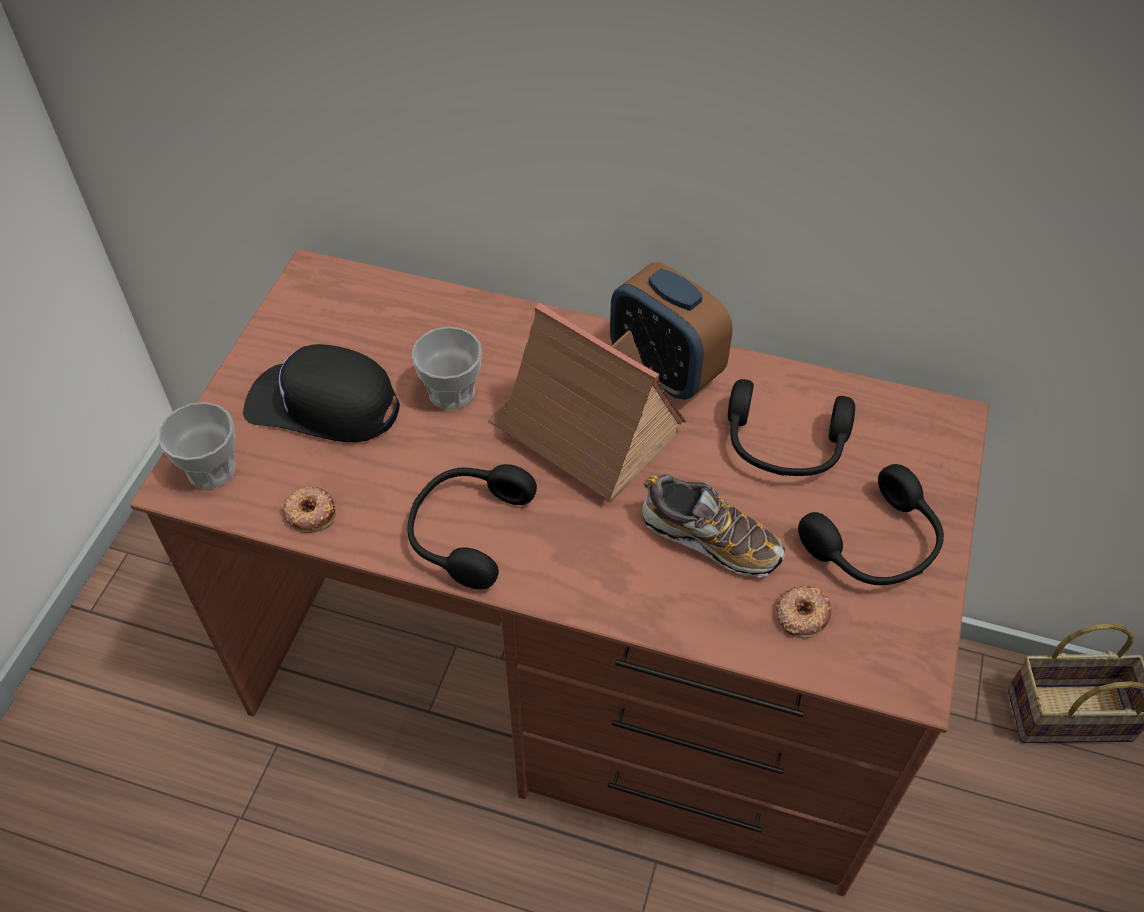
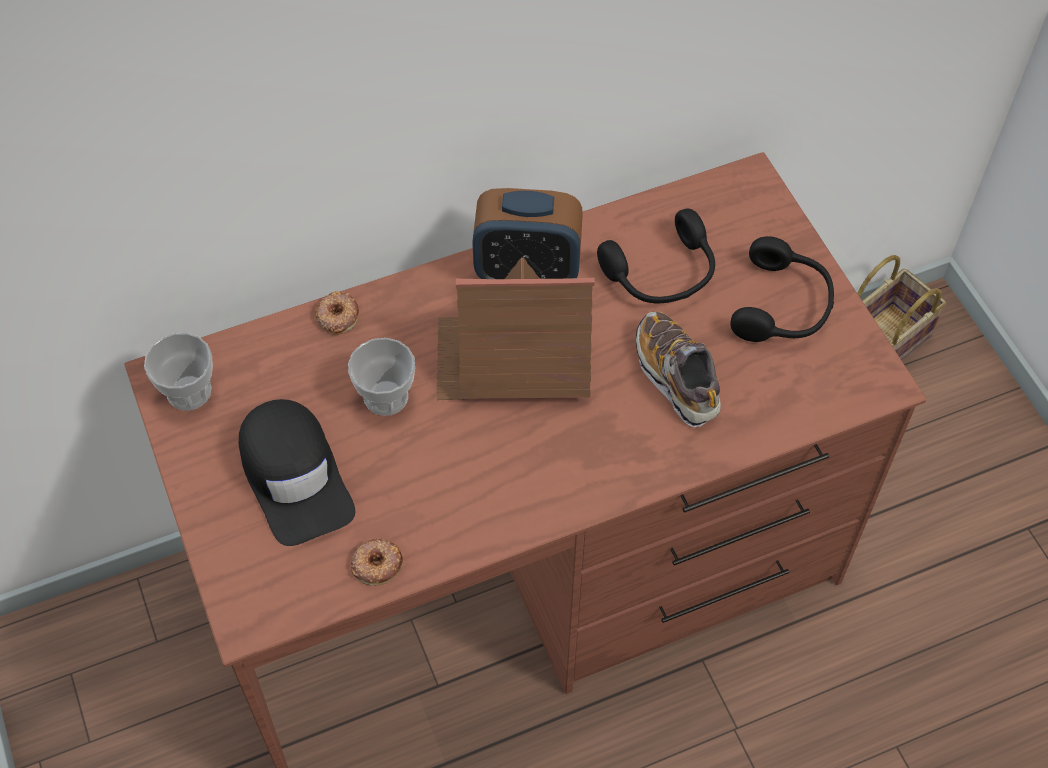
camera: 40 degrees left, 5 degrees up
(211, 469) = (261, 589): cup -> cup (189, 392)
(323, 405) = (295, 477): black cap -> black cap turned 90 degrees counterclockwise
(466, 531) = (506, 493): black headphones -> none
(710, 539) = (676, 377): shoe -> shoe turned 105 degrees counterclockwise
(801, 614) = (780, 387): donut -> donut (337, 316)

